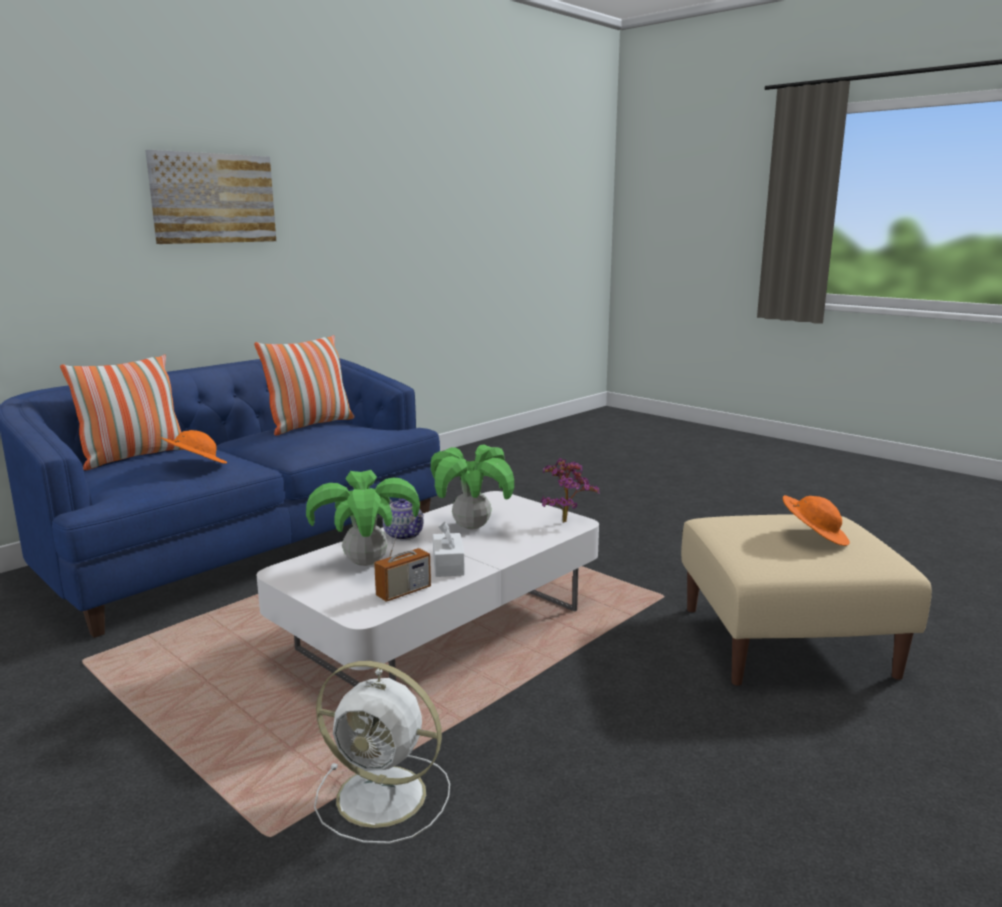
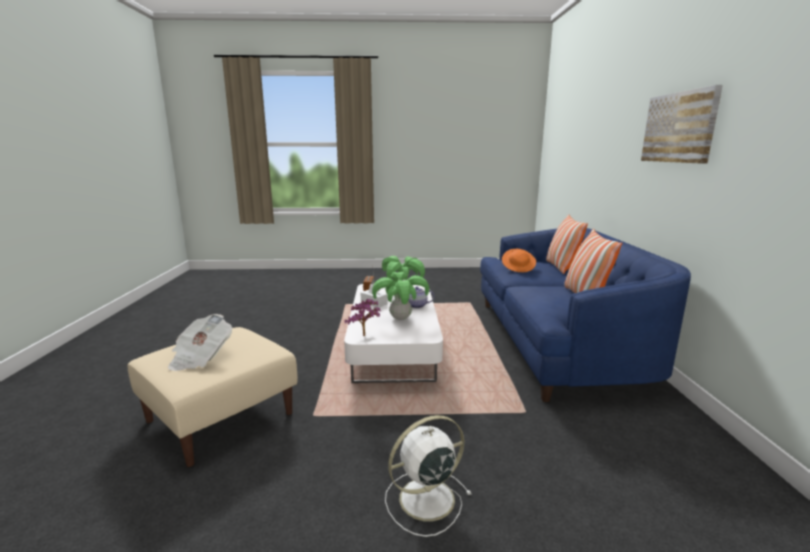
camera: 135 degrees right, 0 degrees up
(385, 797) = (331, 315): white fan -> white fan (424, 500)
(813, 537) = (201, 357): orange hat -> newspaper

